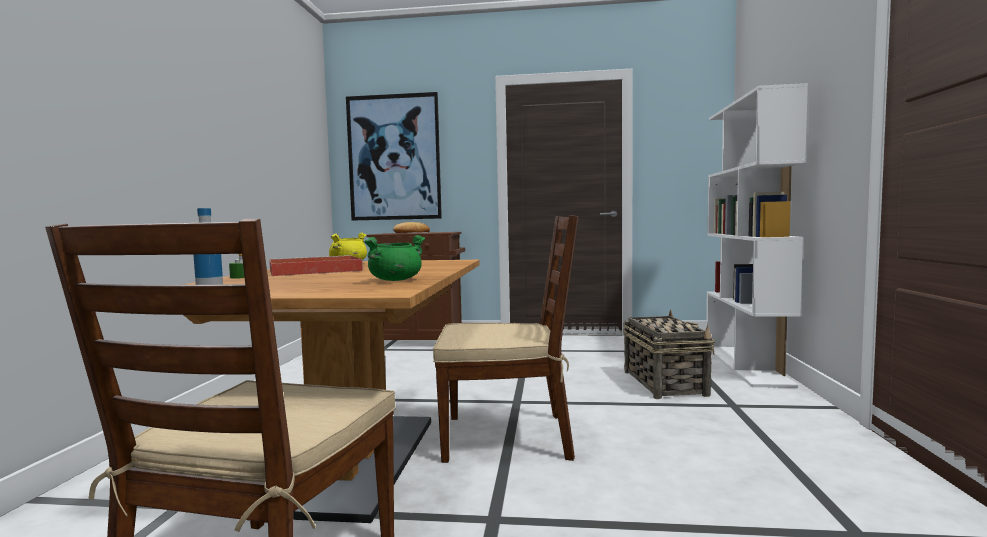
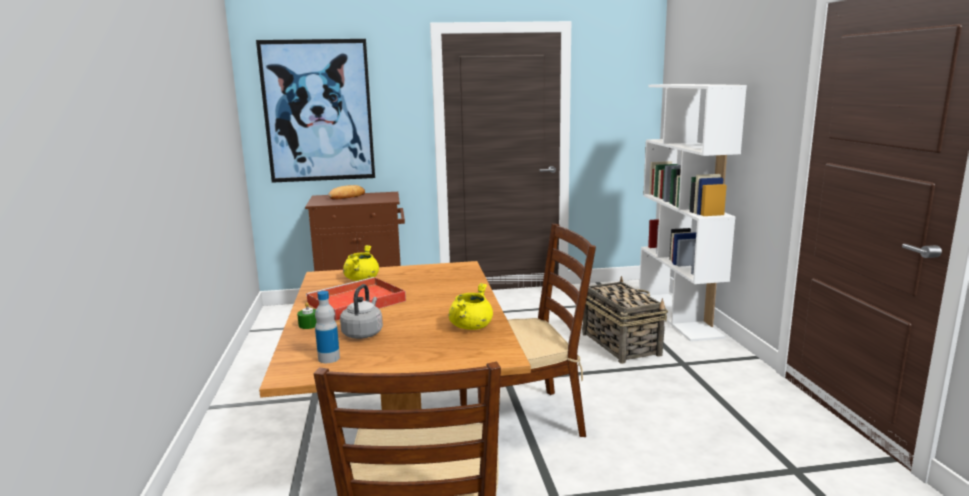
camera: 15 degrees left, 10 degrees up
(279, 280) = (363, 333): none -> grey kettle
(395, 280) = (471, 326): green cooking pot -> yellow cooking pot

